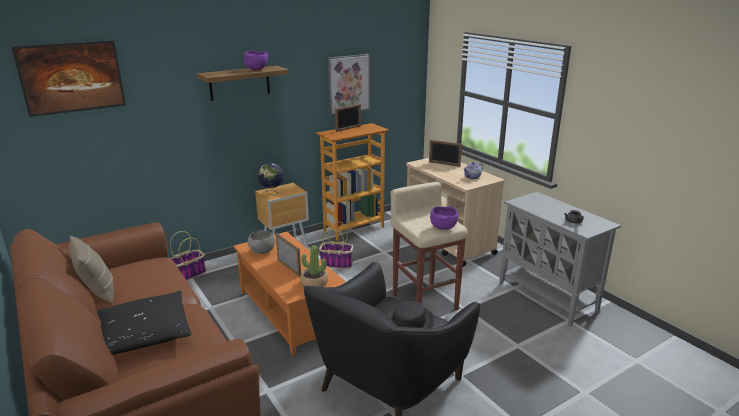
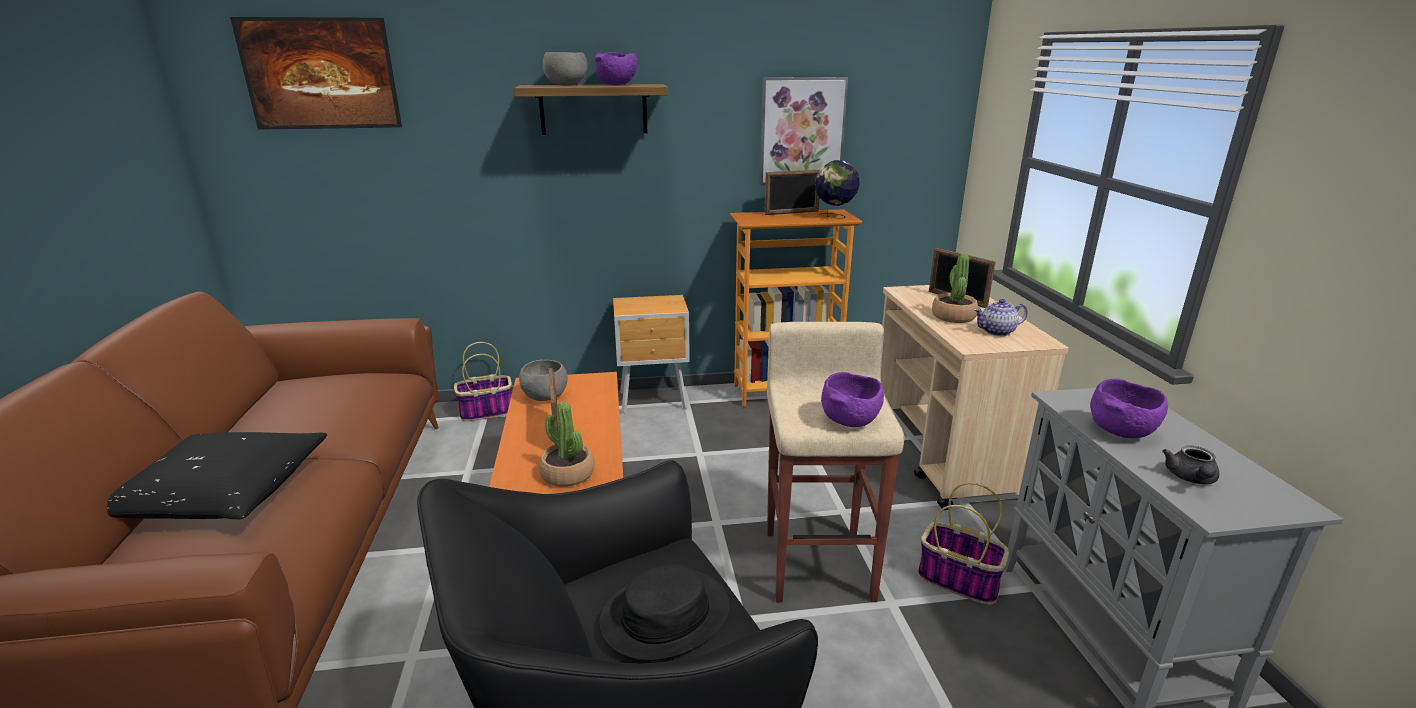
camera: 25 degrees right, 0 degrees up
(98, 292) = (261, 407): beige pillow -> none
(228, 72) = (565, 85): none -> grey bowl
(272, 193) = (632, 306): globe -> globe (834, 217)
(337, 263) = (713, 447): basket -> basket (959, 580)
(449, 173) = (953, 316): none -> potted plant
(544, 210) = (1121, 431): none -> purple bowl

